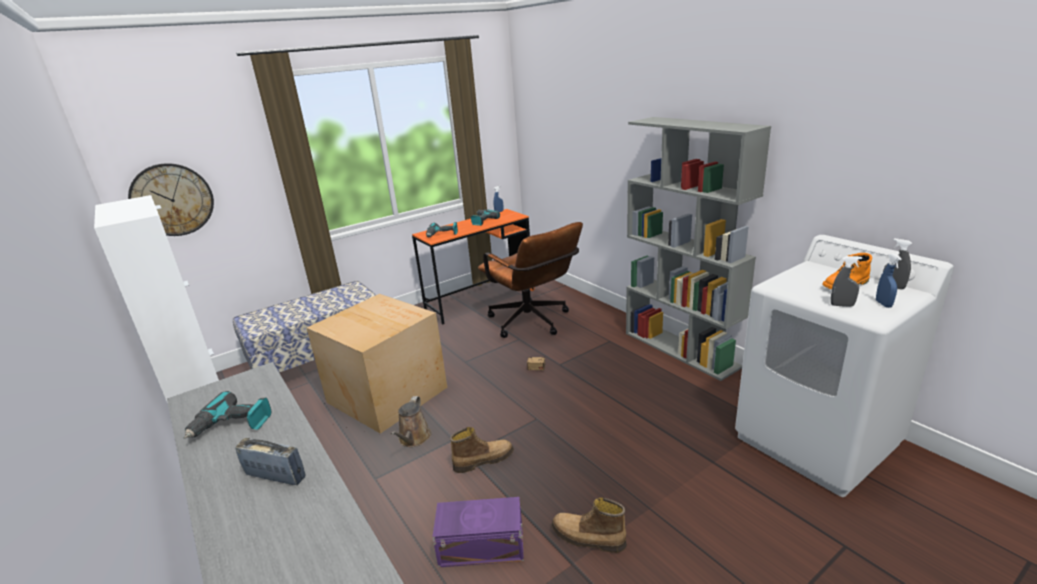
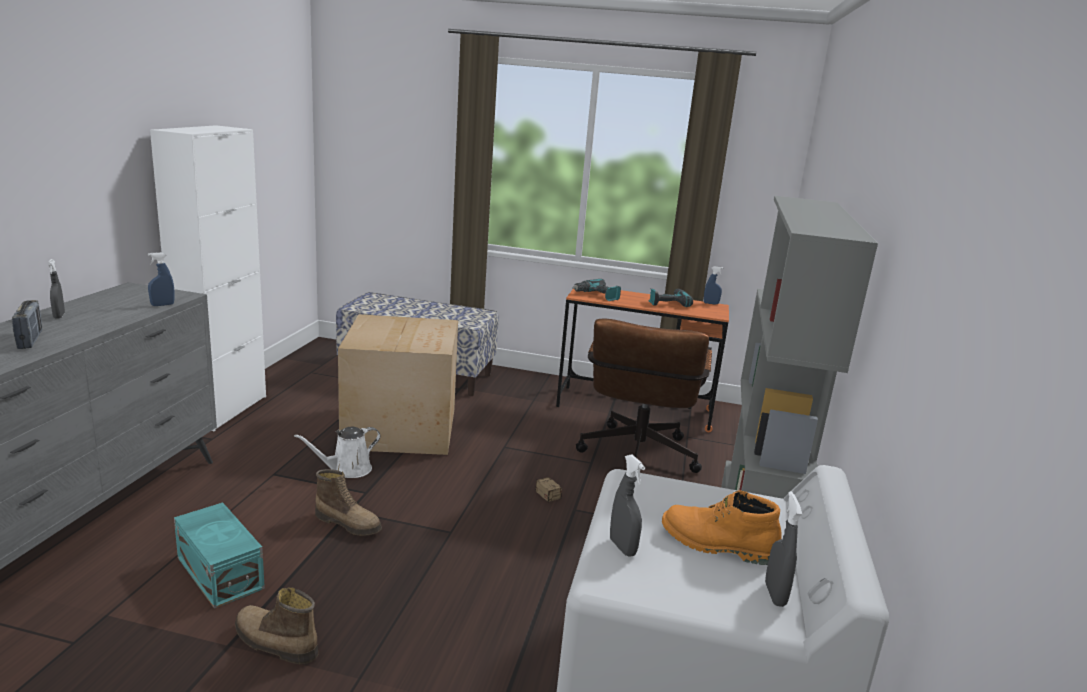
camera: 45 degrees right, 5 degrees down
(172, 200) = (363, 160): wall clock -> none
(220, 451) = (59, 316): none -> grey spray bottle
(232, 425) = (97, 309): power drill -> none
(413, 439) = (347, 470): brown watering can -> white watering can
(480, 545) = (221, 571): purple storage box -> turquoise storage box
(588, 538) = (274, 643): boot -> boot turned 45 degrees counterclockwise
(883, 304) = (677, 589): blue spray bottle -> blue spray bottle (162, 305)

